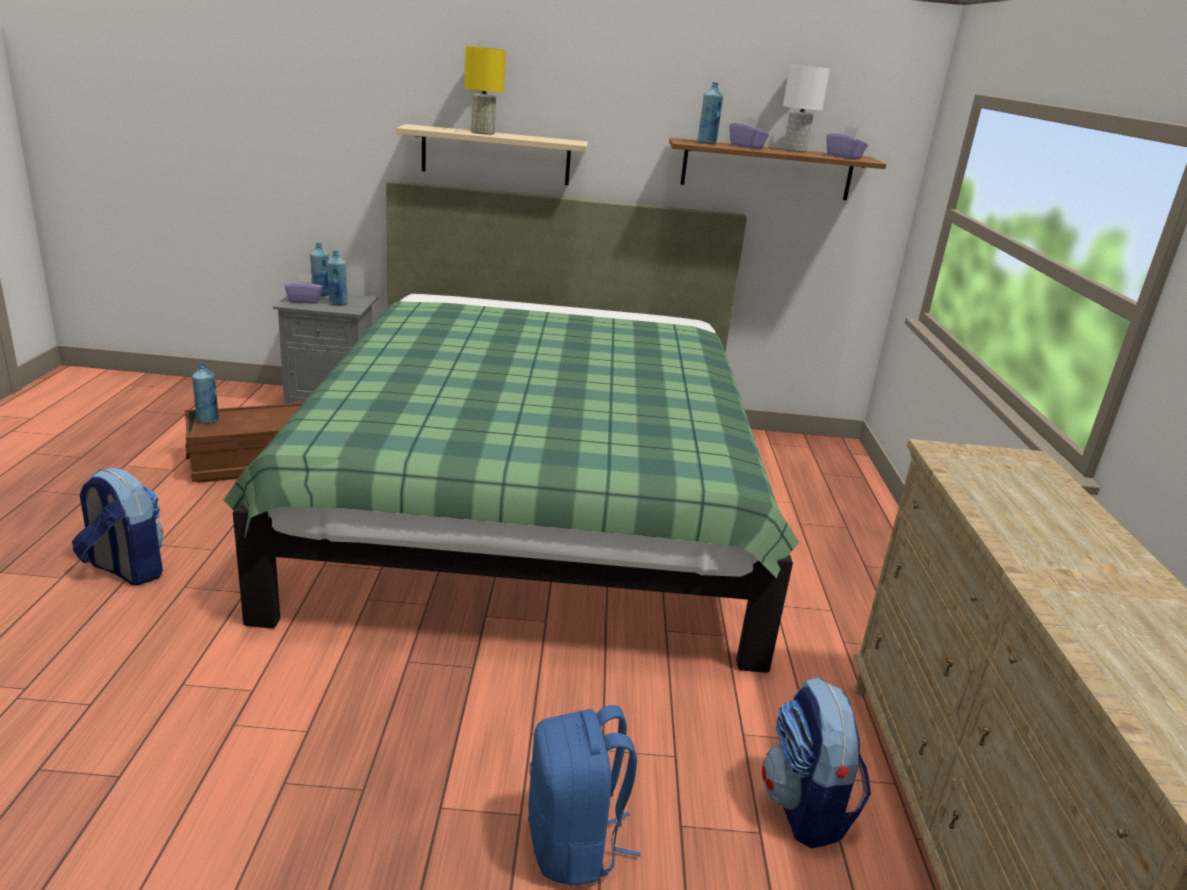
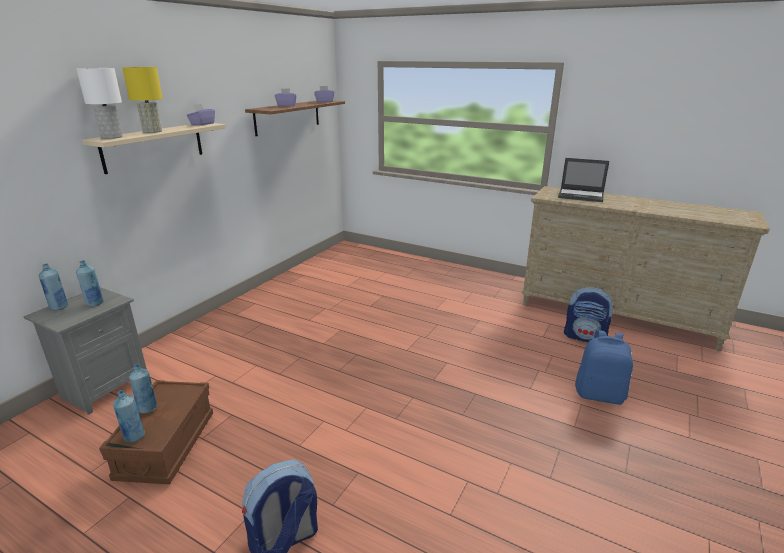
camera: 60 degrees left, 0 degrees up
(305, 301) = (65, 316): purple tissue box -> purple tissue box (202, 124)
(532, 504) = (332, 338): green bed -> none
(706, 143) = (273, 108): blue bottle -> blue bottle (148, 408)
(795, 150) = (301, 103): white table lamp -> white table lamp (112, 137)
(1034, 495) = (581, 195): none -> laptop

